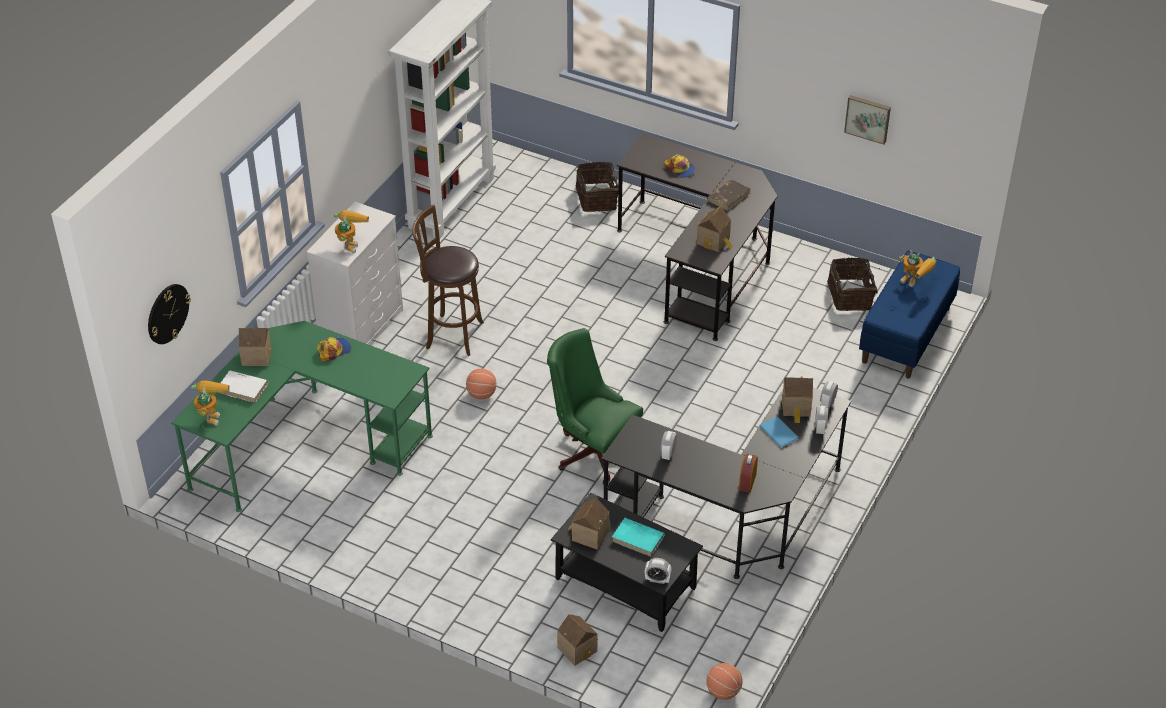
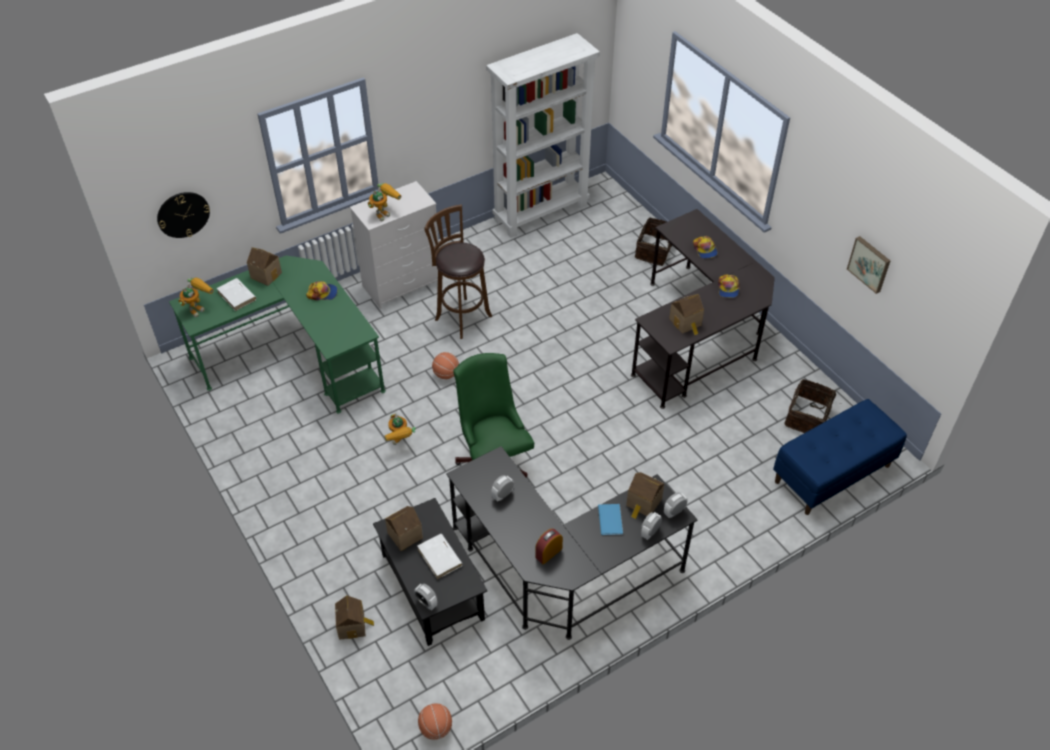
camera: 30 degrees right, 5 degrees up
(638, 539) = (440, 557): turquoise book -> white book
(728, 196) = (728, 289): brown book -> cap
(915, 283) = (853, 432): toy robot -> toy robot (400, 442)

